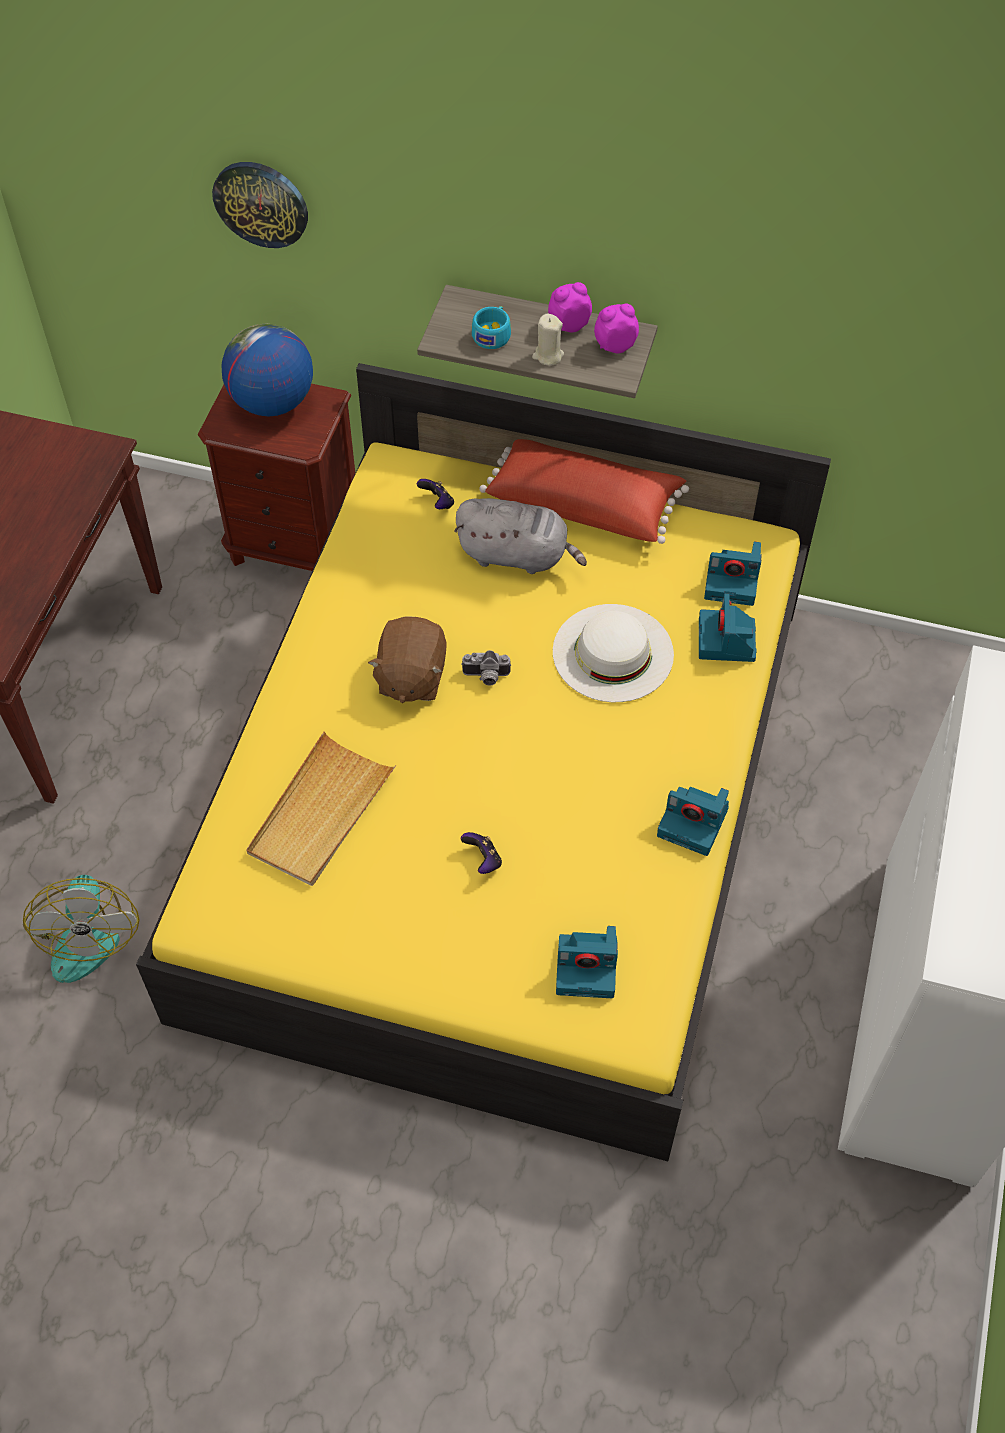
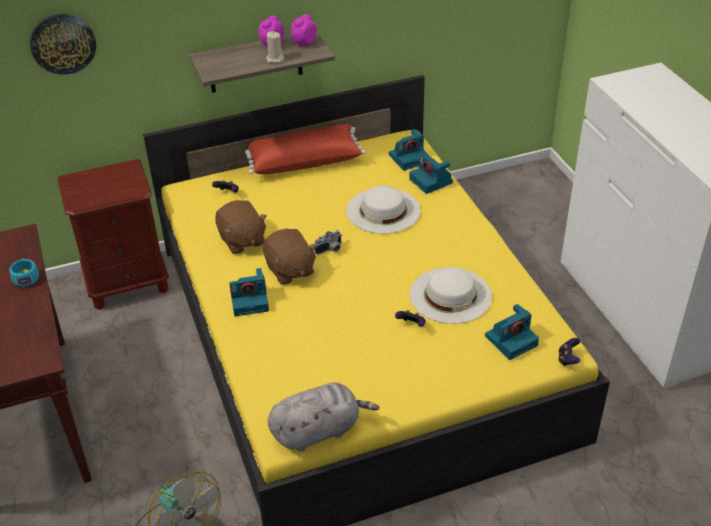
camera: 35 degrees left, 15 degrees down
(272, 402) = (98, 180): globe -> none
(320, 813) = (303, 352): beige tray -> none
(391, 593) = (242, 240): none -> brown plush toy
(493, 334) = (237, 62): turquoise cup -> turquoise cup (26, 277)
(517, 555) = (292, 195): grey plush toy -> grey plush toy (319, 430)
(575, 846) = (450, 295): none -> white hat
(633, 1045) = (568, 359): none -> game controller
(694, 822) = (495, 256): camera -> camera (250, 300)

